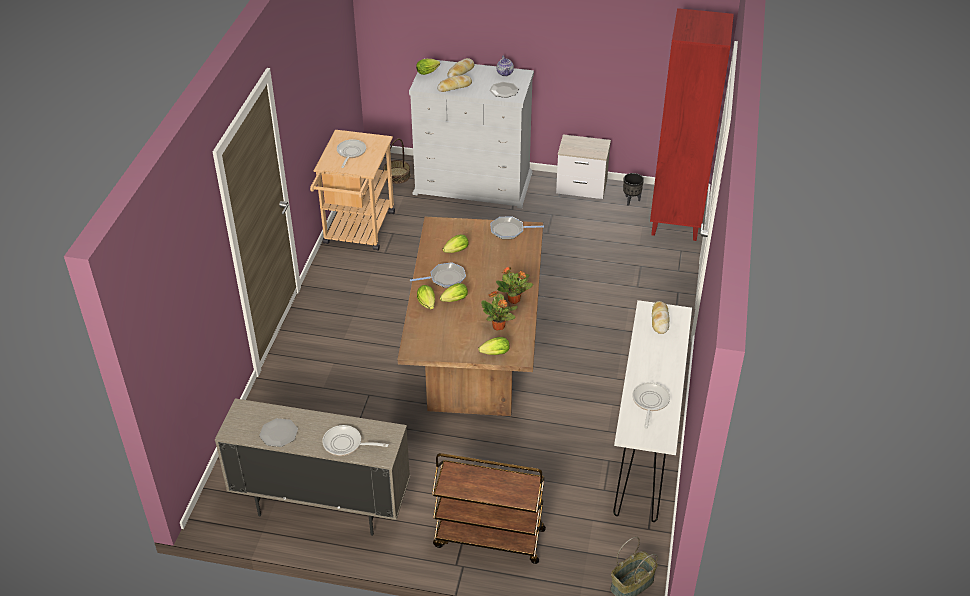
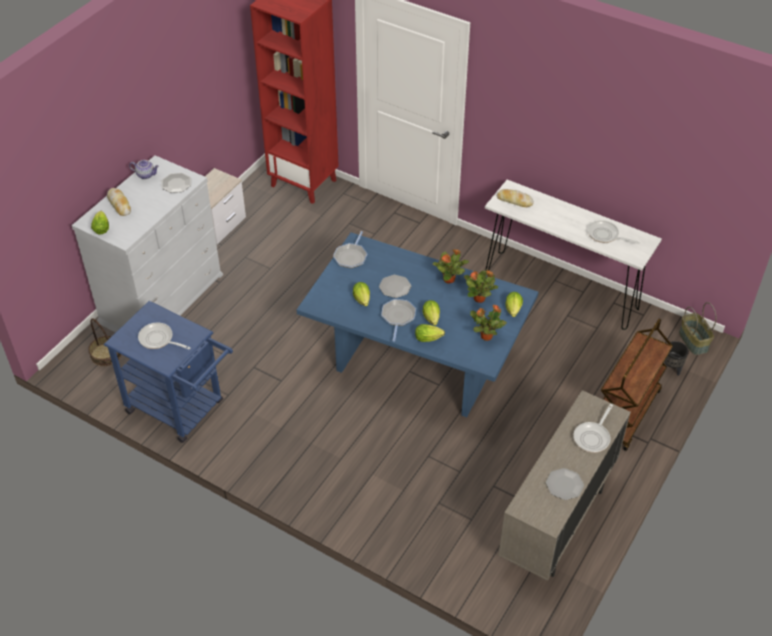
camera: 70 degrees left, 5 degrees up
(357, 232) = (181, 409): beige cart -> blue cart
(449, 341) = (486, 336): none -> potted plant
(454, 87) = (143, 215): bread -> none
(474, 359) = (415, 366): brown dining table -> blue dining table
(484, 267) = (395, 287): none -> plate
(631, 200) = (258, 200): black planter -> black planter (671, 369)

